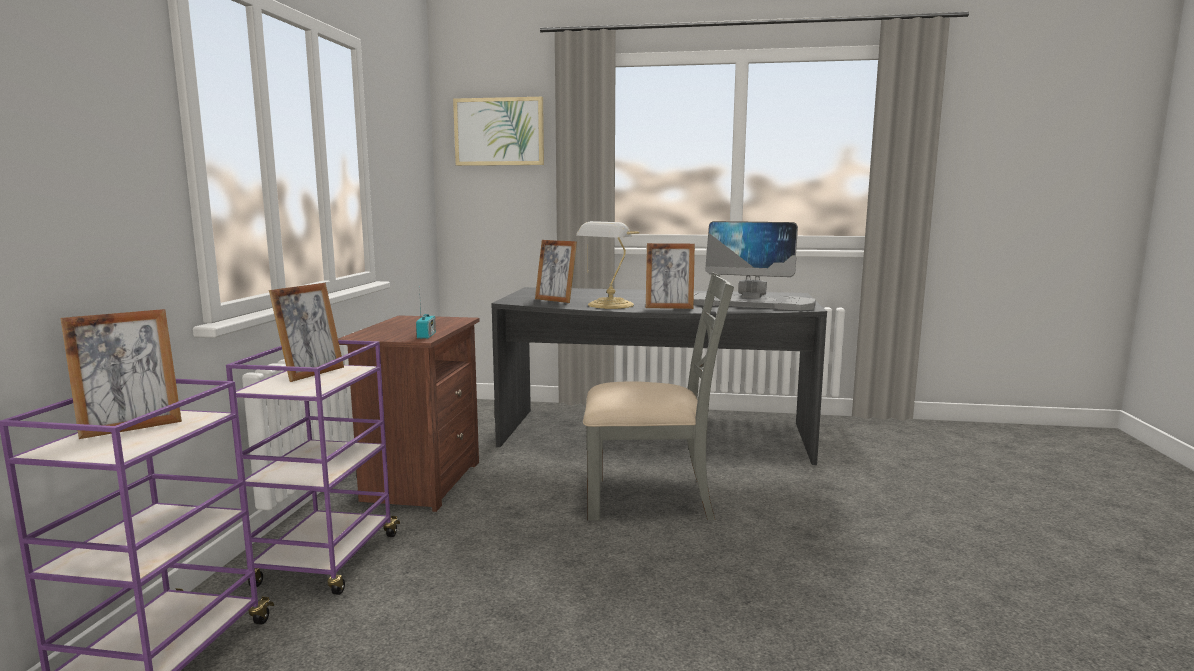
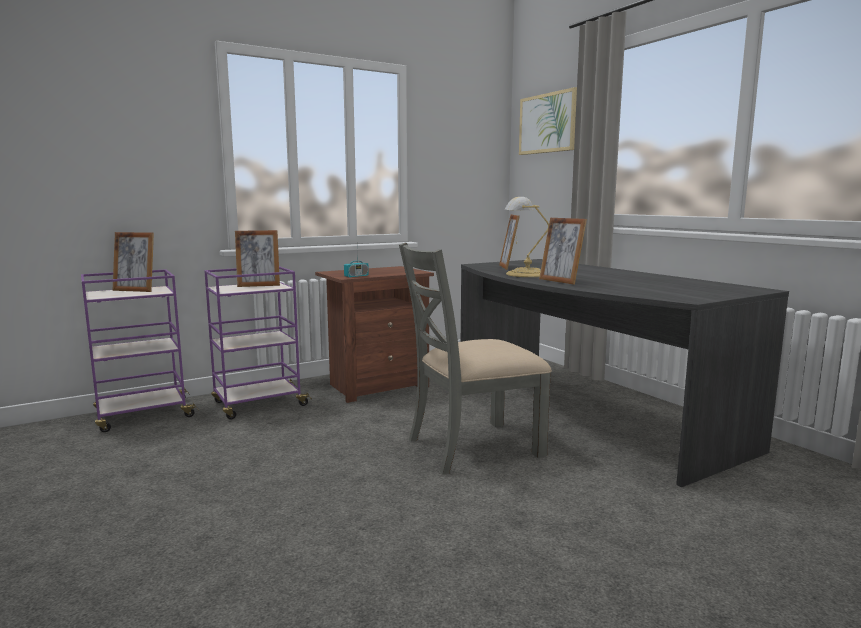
camera: 50 degrees right, 0 degrees up
(651, 498) = (472, 446): grey chair -> grey chair turned 105 degrees clockwise
(750, 303) = (653, 289): monitor -> none

